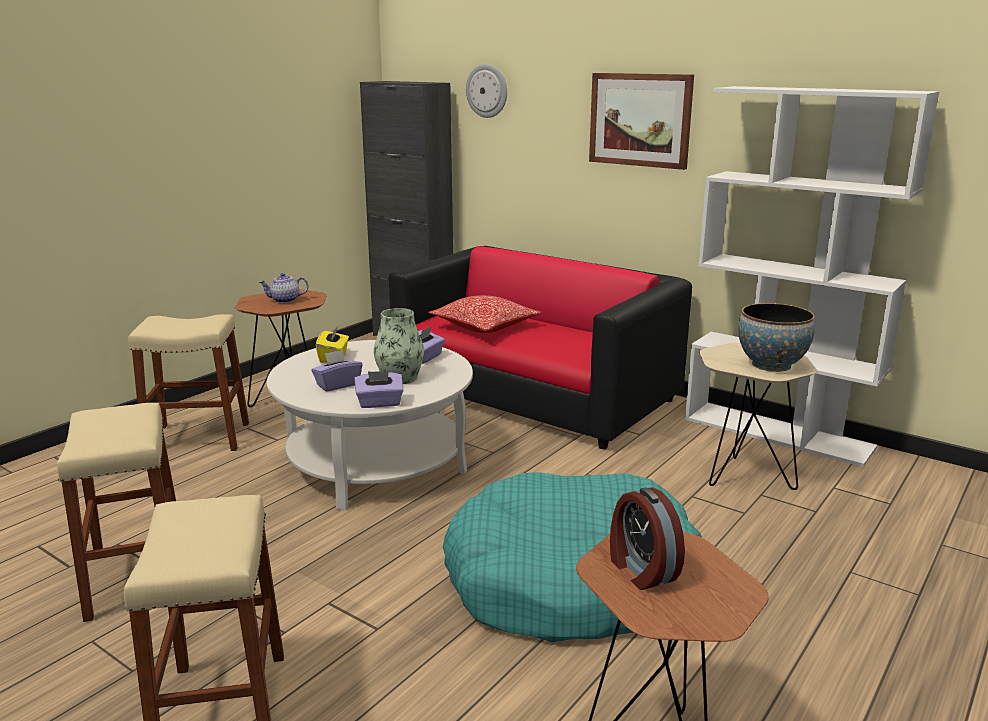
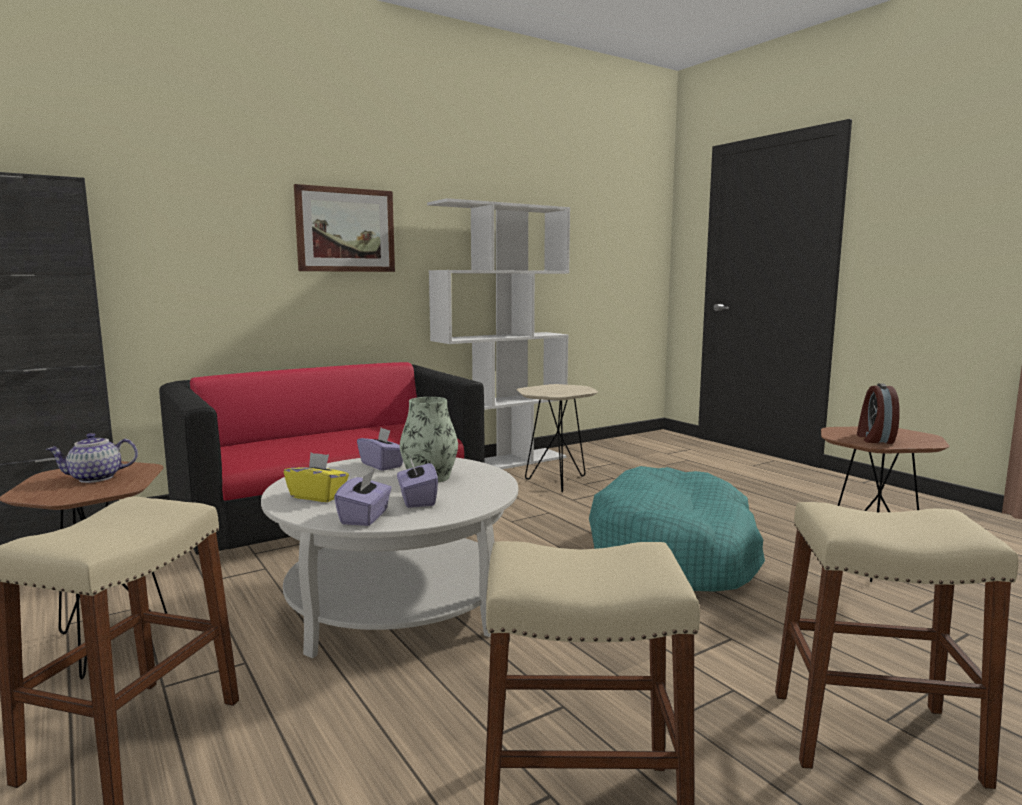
camera: 70 degrees left, 10 degrees down
(285, 300) = (95, 478): teapot -> teapot turned 60 degrees clockwise
(379, 403) = (494, 489): purple tissue box -> purple tissue box (365, 517)
(485, 327) = (299, 448): pillow -> none
(487, 91) = (145, 197): wall clock -> none
(641, 570) = (874, 439): alarm clock -> alarm clock turned 105 degrees clockwise
(771, 365) = (569, 389): bowl -> none

